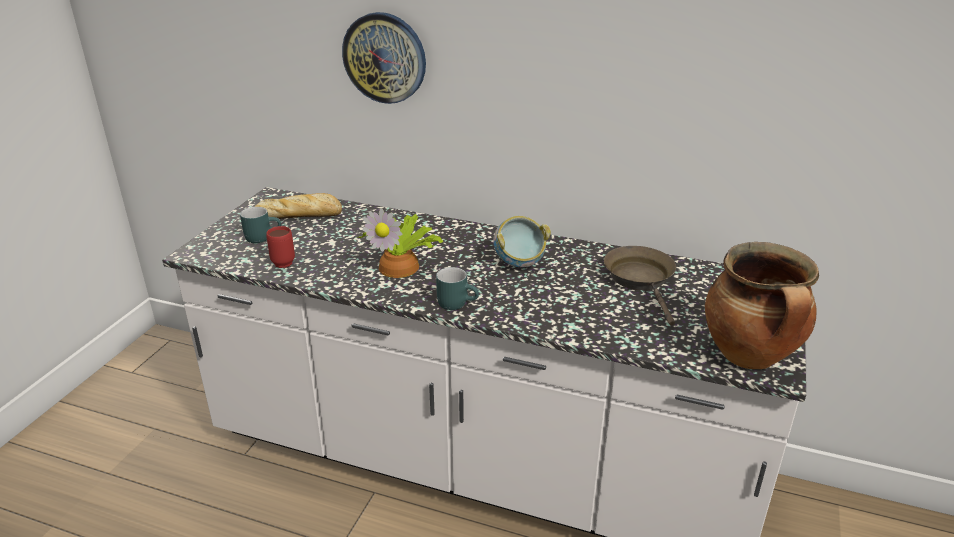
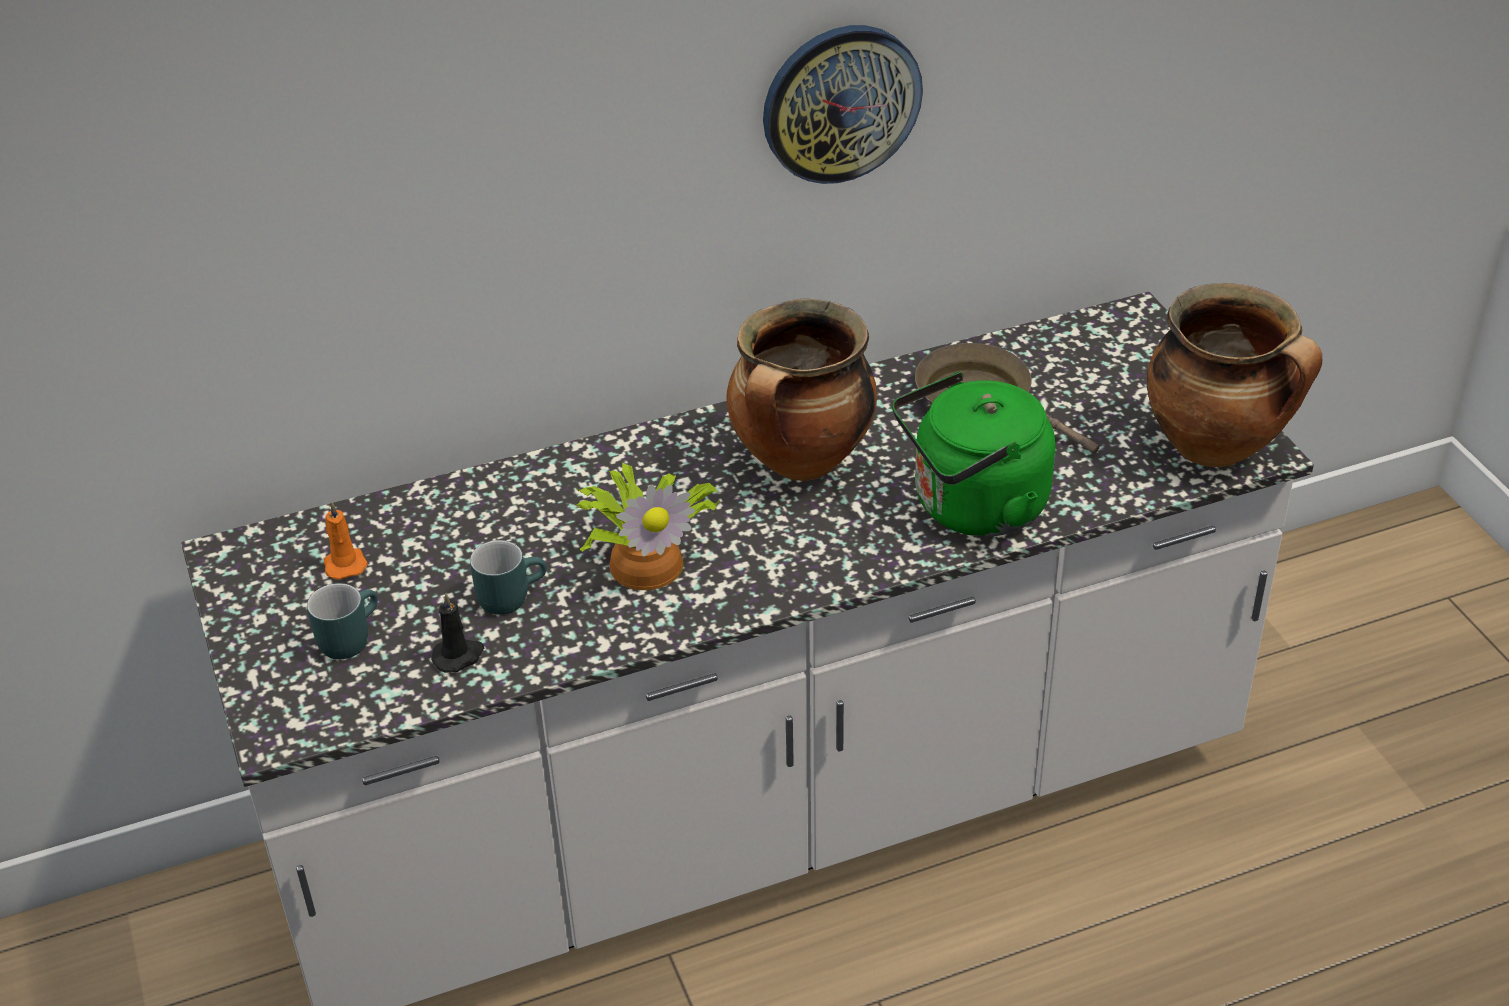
camera: 40 degrees left, 10 degrees up
(285, 261) = (459, 656): red mug -> black candle
(299, 215) = (344, 563): bread -> orange candle
(385, 58) = (428, 208): wall clock -> wall clock (841, 103)
(457, 303) = (807, 573): turquoise mug -> turquoise mug (509, 595)
(519, 263) = (802, 462): bowl -> cooking pot
(572, 317) = (973, 508): none -> green kettle

